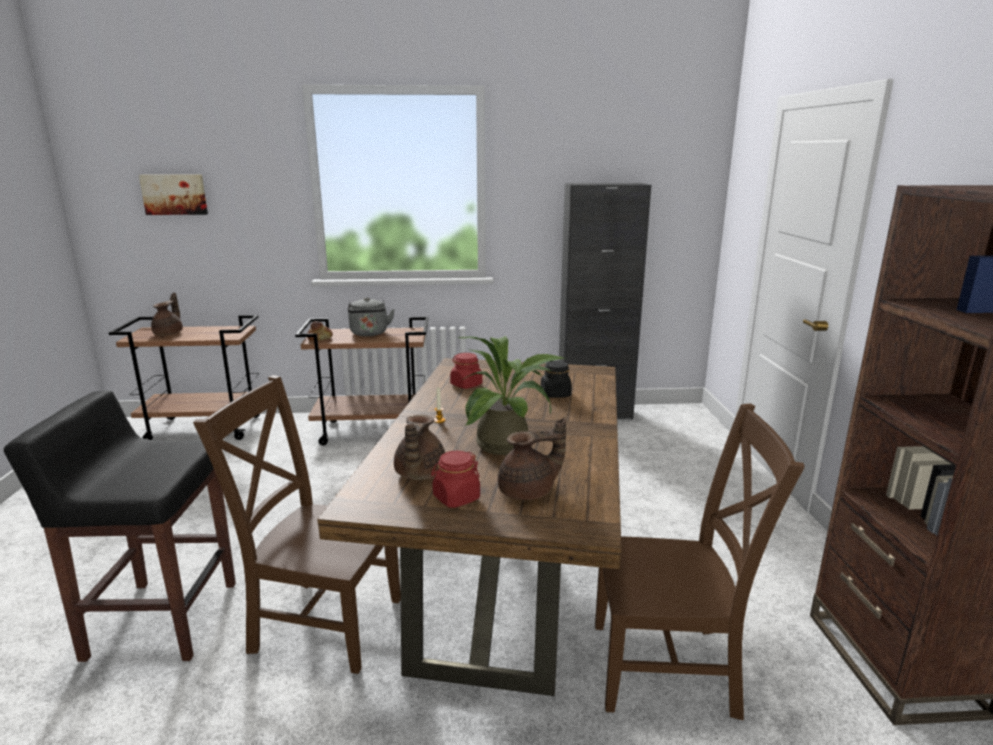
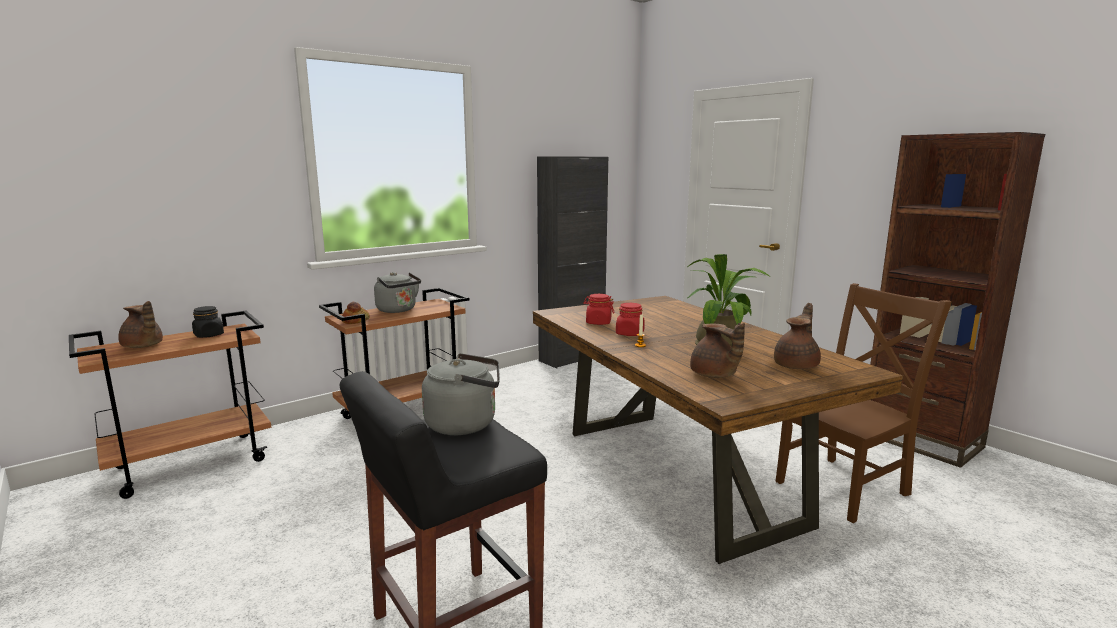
camera: 35 degrees left, 5 degrees down
(169, 333) = (143, 346): brown teapot -> brown teapot turned 150 degrees clockwise
(173, 454) = (465, 424): none -> grey kettle
(175, 194) = (126, 168): picture -> none
(322, 622) = (603, 561): brown chair -> none
(456, 498) = (770, 380): red jar -> red jar (630, 333)
(555, 394) = (672, 316): black jar -> black jar (209, 335)

